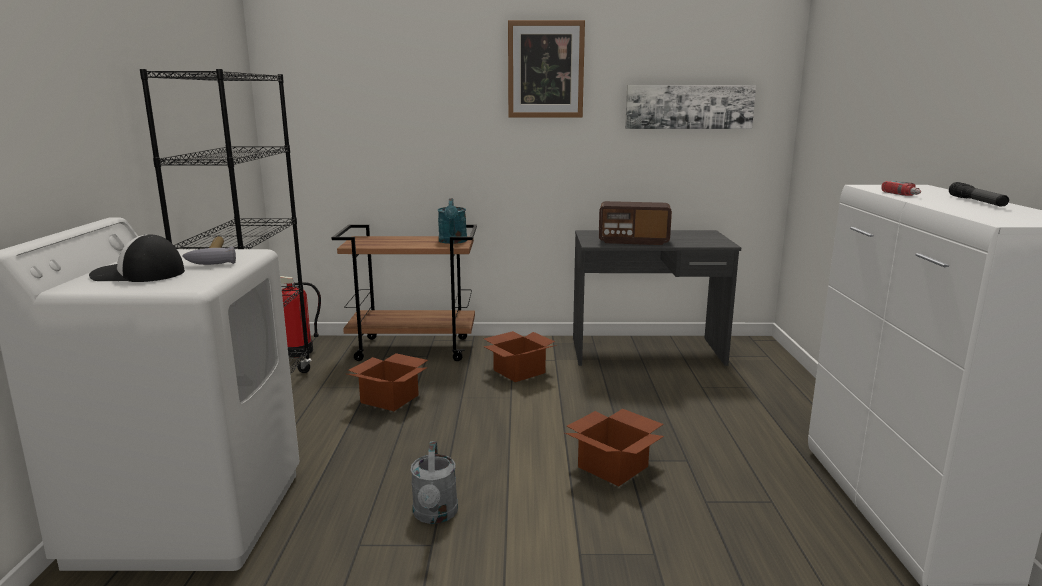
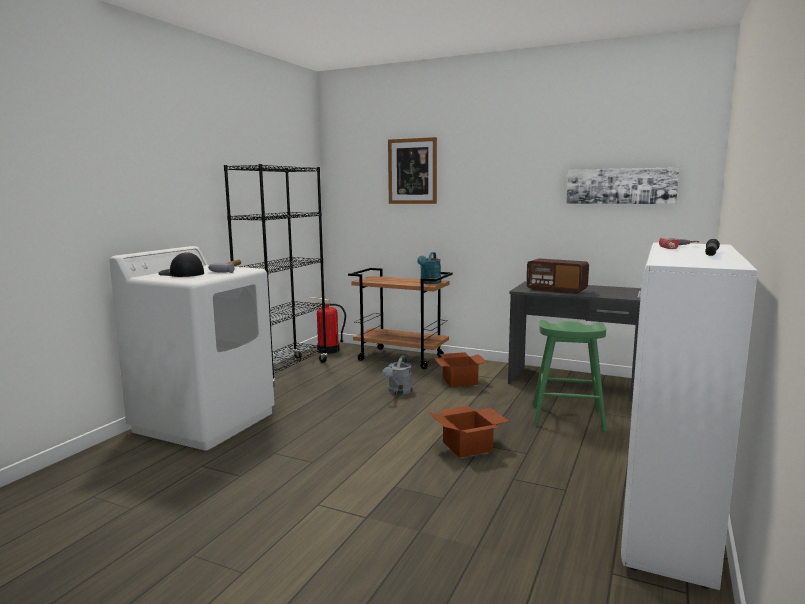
camera: 25 degrees right, 5 degrees down
(391, 398) = (360, 384): cardboard box -> none
(435, 515) = (328, 448): grey watering can -> grey watering can (398, 392)
(545, 69) = (506, 160): picture -> picture (412, 171)
(684, 400) = (567, 417): none -> green stool

